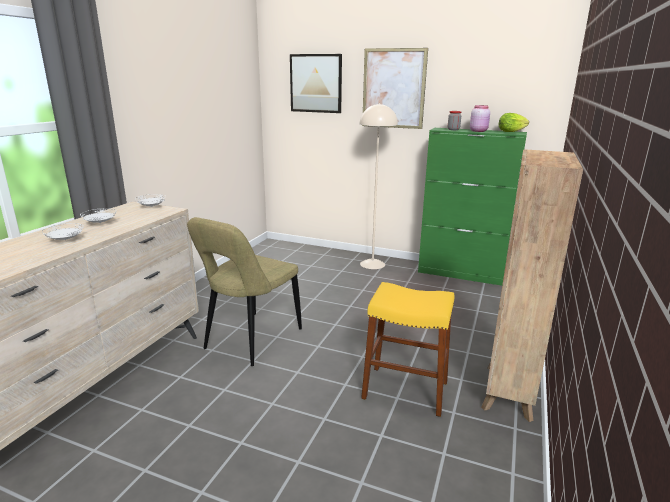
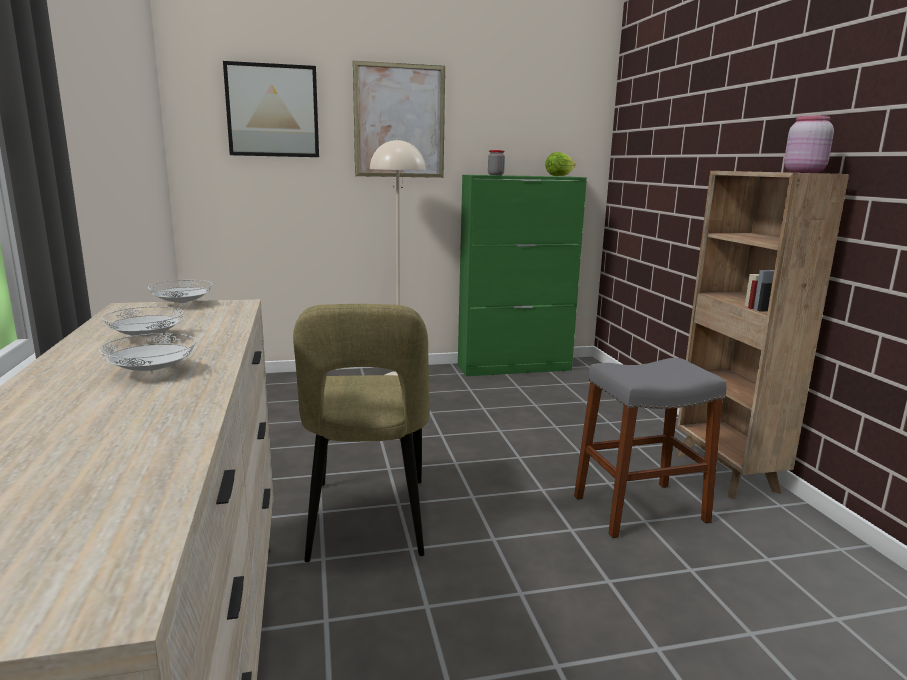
camera: 35 degrees left, 5 degrees down
(405, 390) = (640, 509): yellow stool -> grey stool
(478, 131) = (527, 175): pink jar -> pink jar (803, 172)

